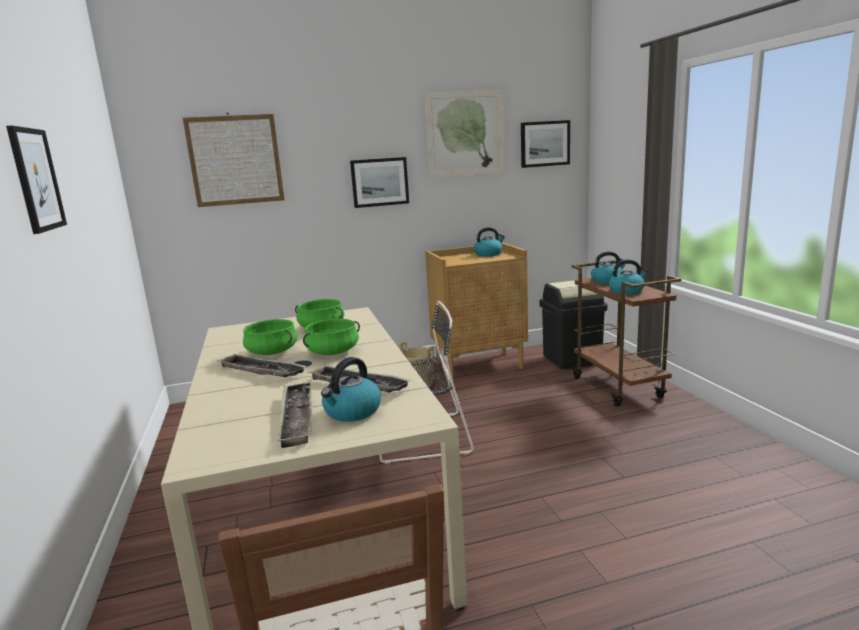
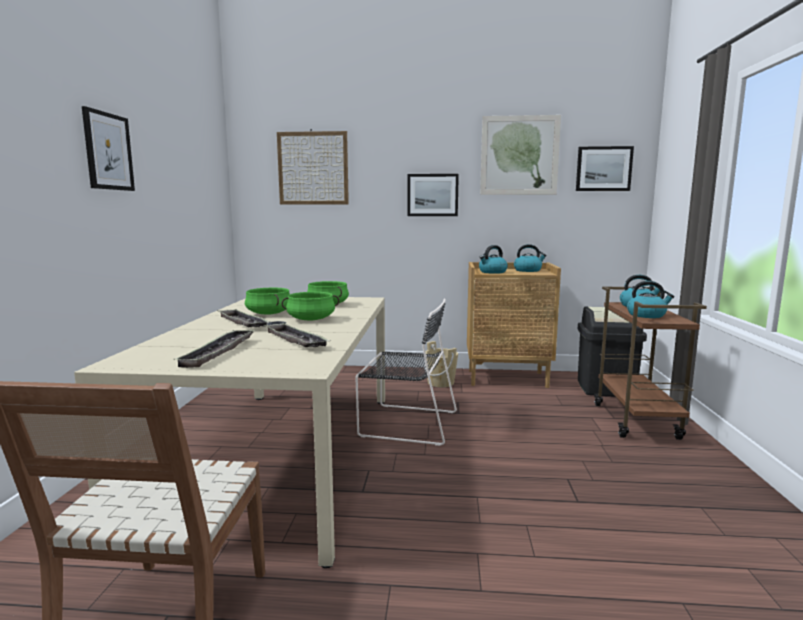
camera: 20 degrees right, 5 degrees down
(352, 412) = (262, 355): kettle -> kettle (492, 272)

